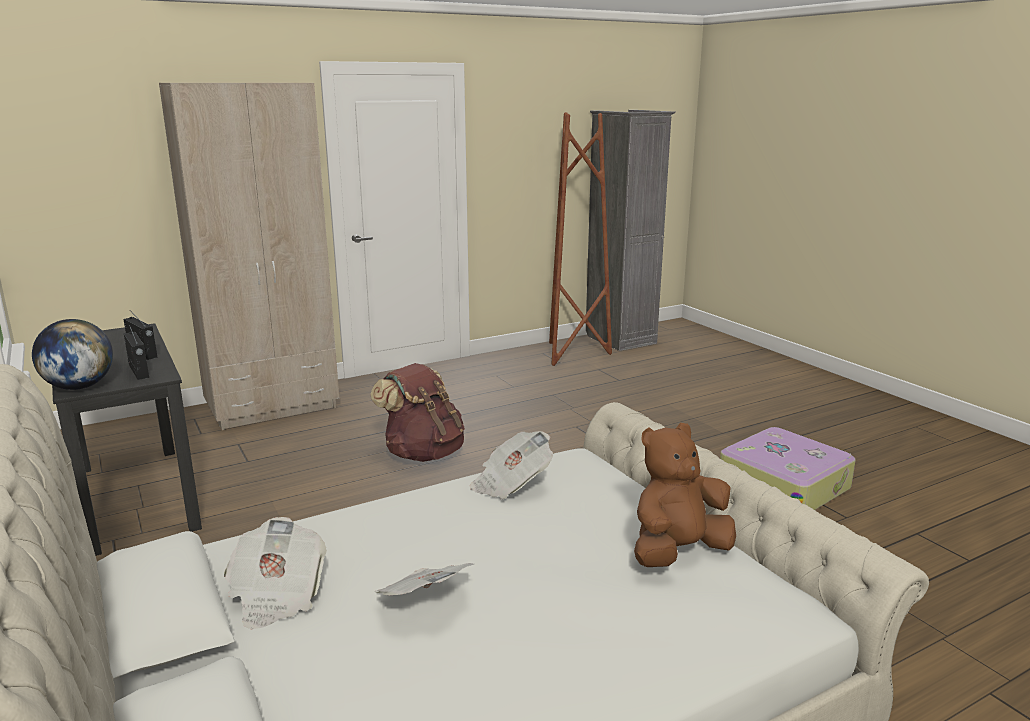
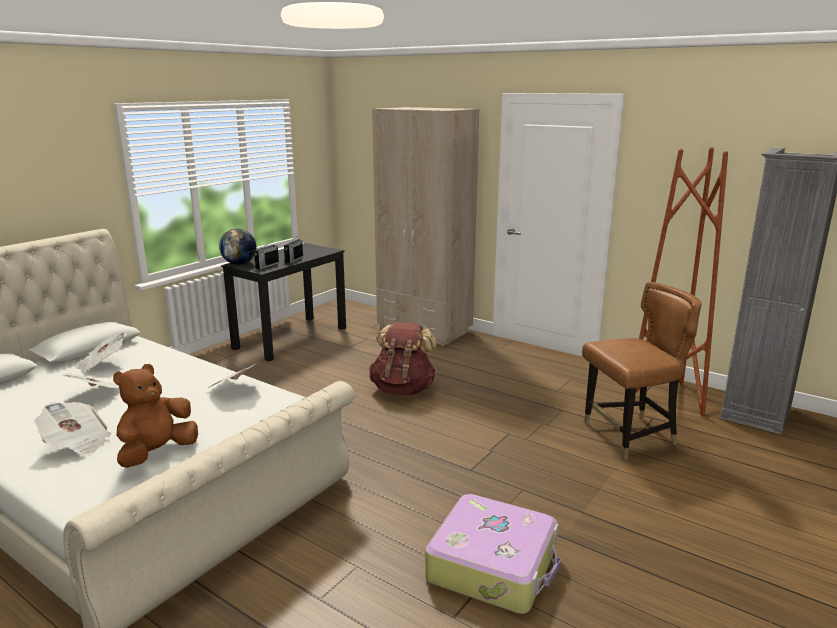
camera: 65 degrees right, 0 degrees up
(620, 384) = (630, 435): none -> brown chair
(621, 615) = (76, 443): none -> newspaper
(677, 552) = (157, 453): brown plush toy -> brown plush toy turned 90 degrees counterclockwise

